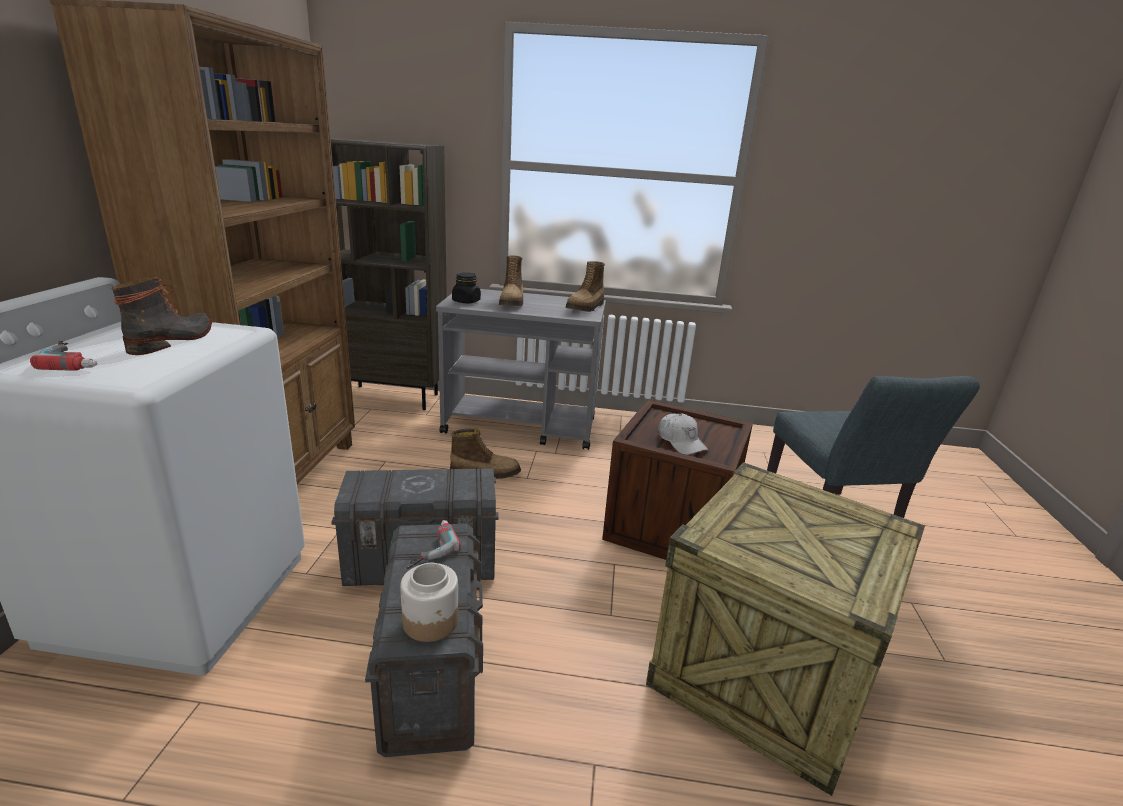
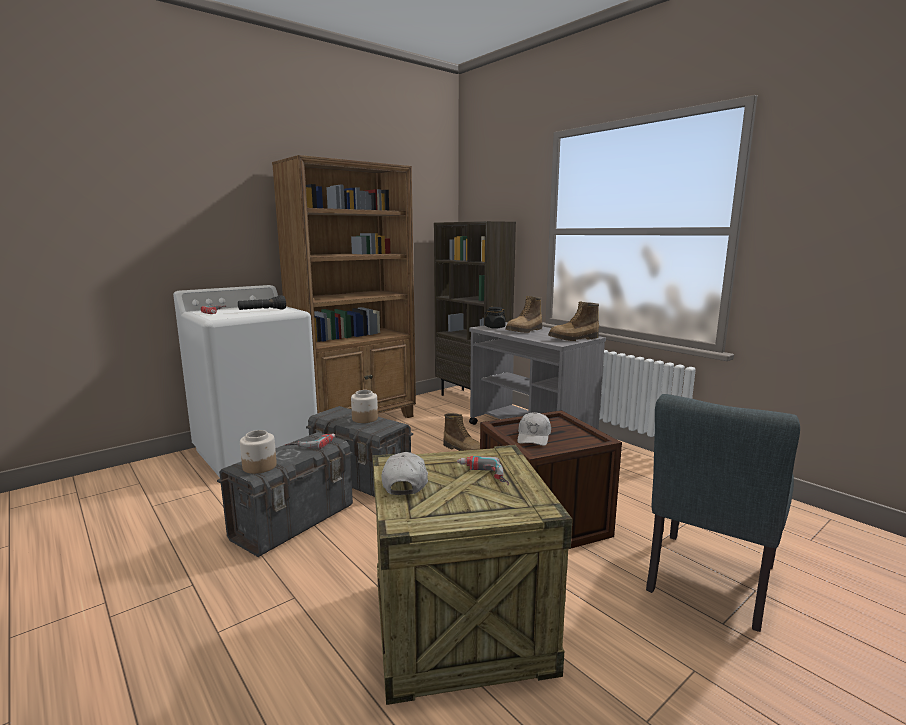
camera: 45 degrees right, 10 degrees down
(174, 340) = (262, 310): boot -> black flashlight
(425, 479) = (364, 418): none -> jar
(770, 556) = (405, 482): none -> white cap
(795, 513) = (481, 476): none -> power drill

